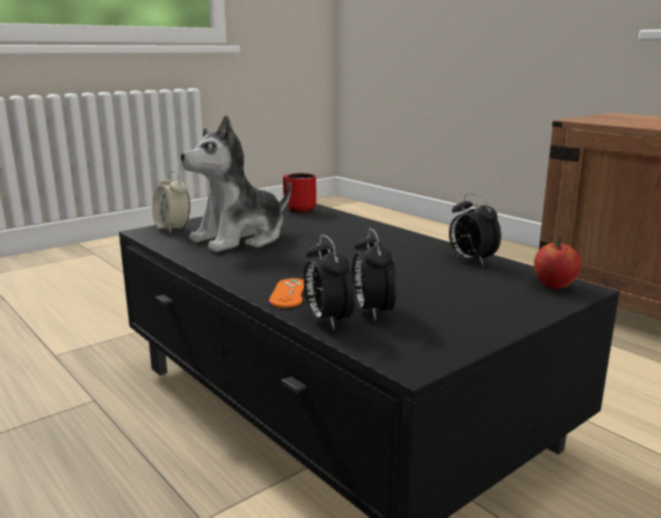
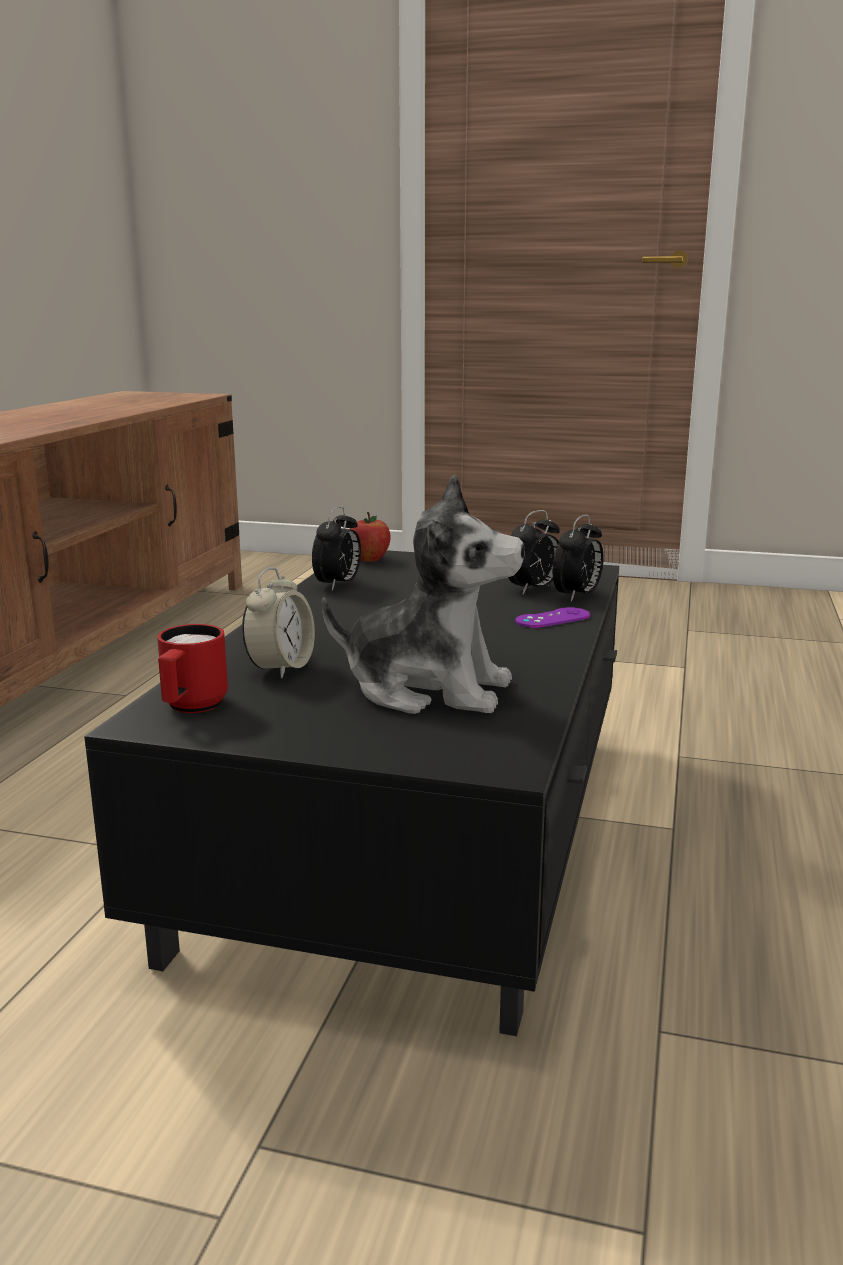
camera: 125 degrees left, 0 degrees up
(172, 229) = (458, 752): alarm clock -> alarm clock (281, 668)
(289, 293) = (552, 618): orange game controller -> purple game controller

